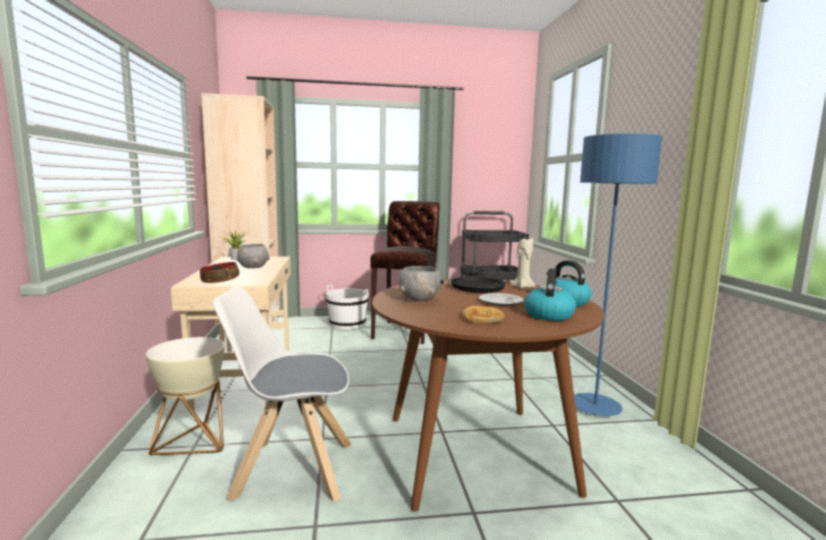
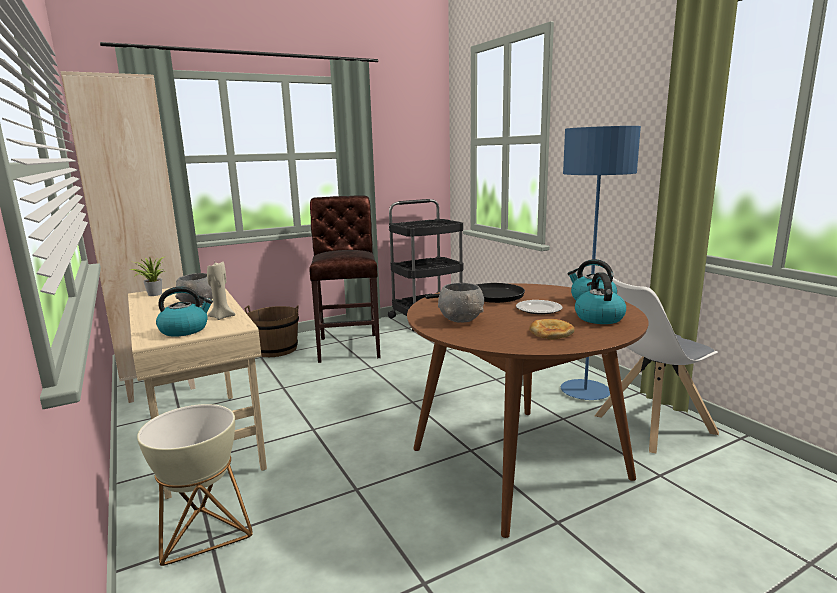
camera: 20 degrees left, 5 degrees up
(219, 280) = (185, 330): bowl -> kettle
(290, 469) = (349, 533): chair -> chair (651, 425)
(347, 324) = (276, 349): white bucket -> brown bucket
(522, 287) = (532, 289): beige candle -> beige candle (222, 317)

